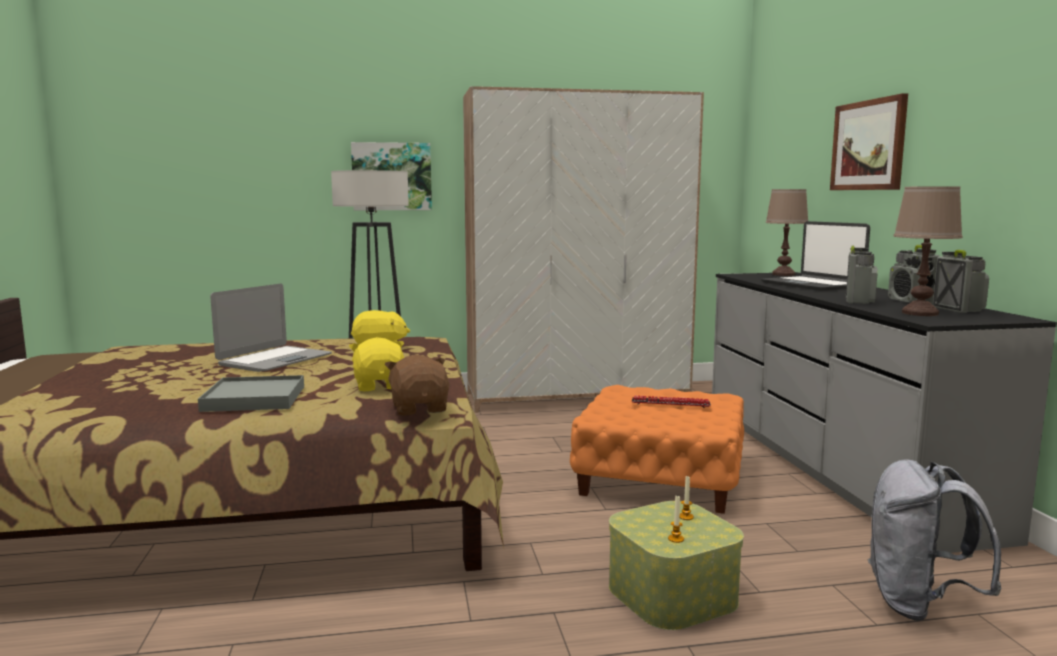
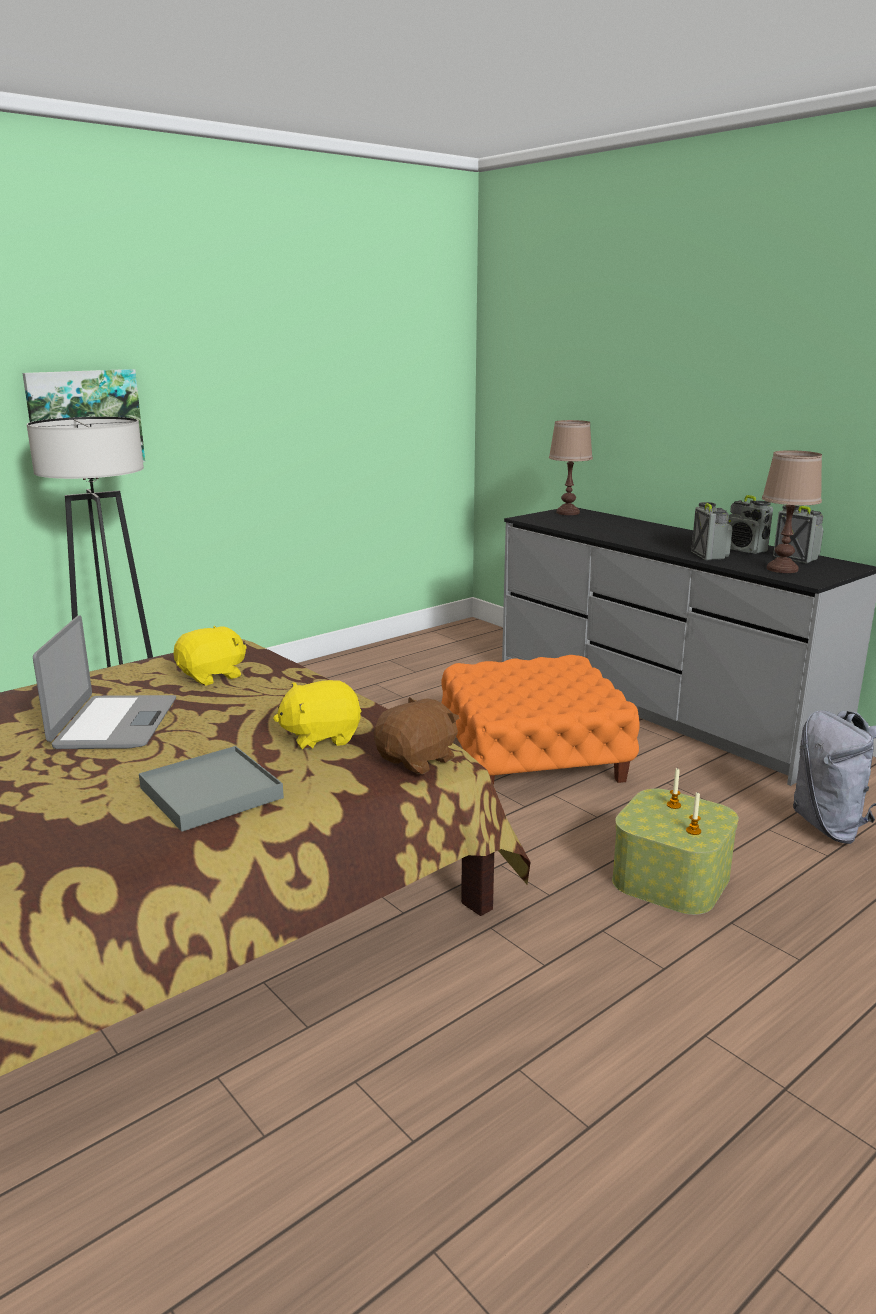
camera: 30 degrees left, 10 degrees up
(380, 386) = (321, 737): yellow plush toy -> yellow plush toy turned 60 degrees counterclockwise
(420, 408) = (418, 760): brown plush toy -> brown plush toy turned 90 degrees clockwise
(578, 396) = (342, 670): white wardrobe -> none
(670, 403) = (537, 678): keyboard -> none
(812, 285) = (626, 531): laptop -> none
(868, 145) = (663, 381): picture -> none

